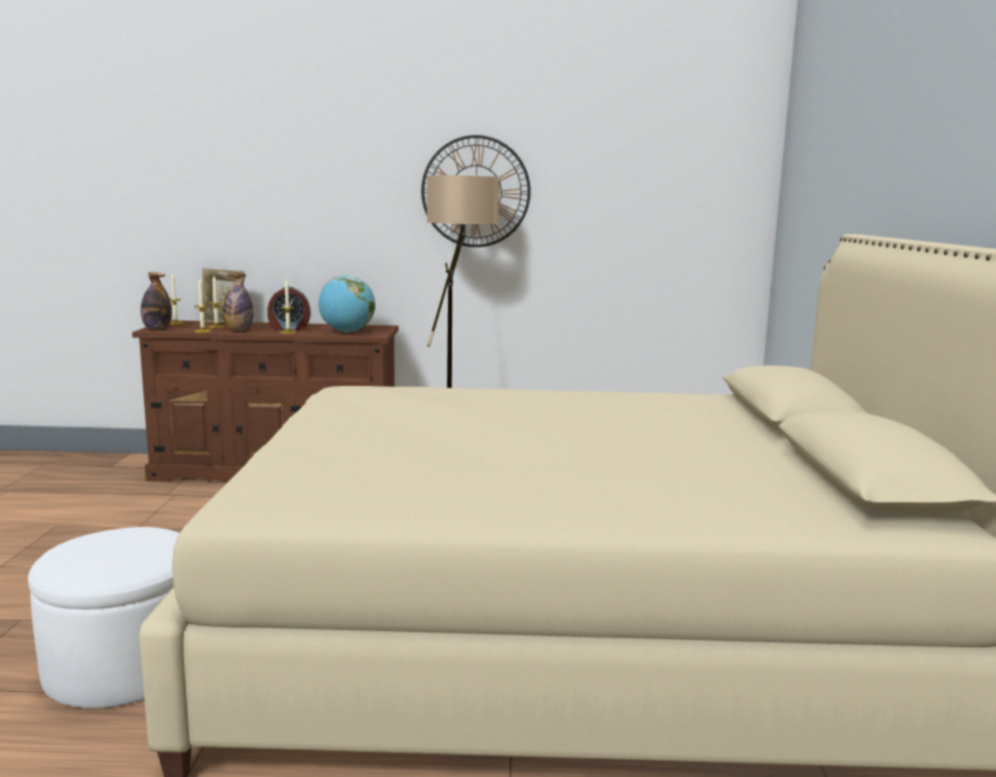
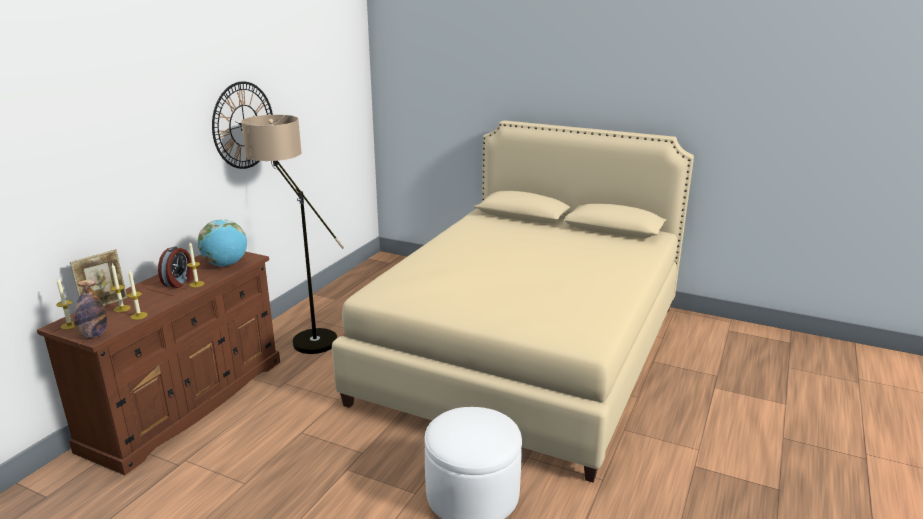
camera: 65 degrees left, 10 degrees up
(238, 330) = (157, 301): bottle -> none

